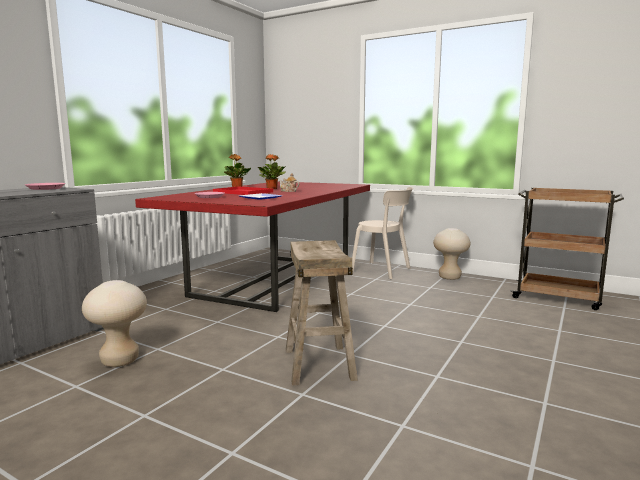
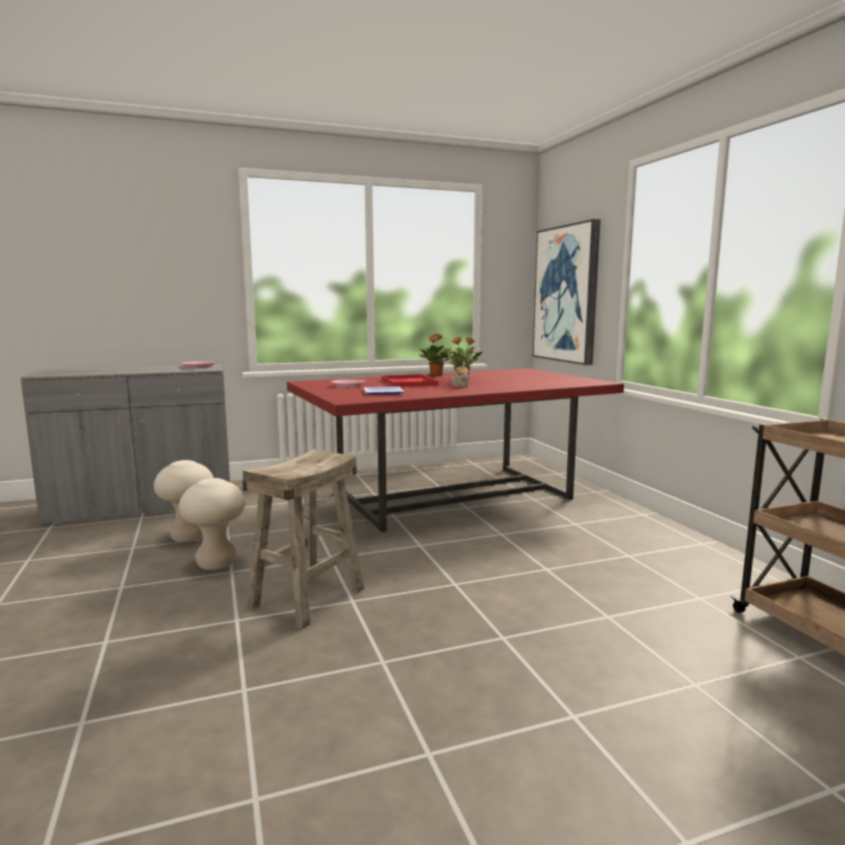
camera: 40 degrees right, 0 degrees up
(302, 126) = (566, 294): none -> picture
(383, 271) = (610, 515): beige chair -> none
(449, 277) = (693, 550): beige stool -> beige stool (216, 564)

